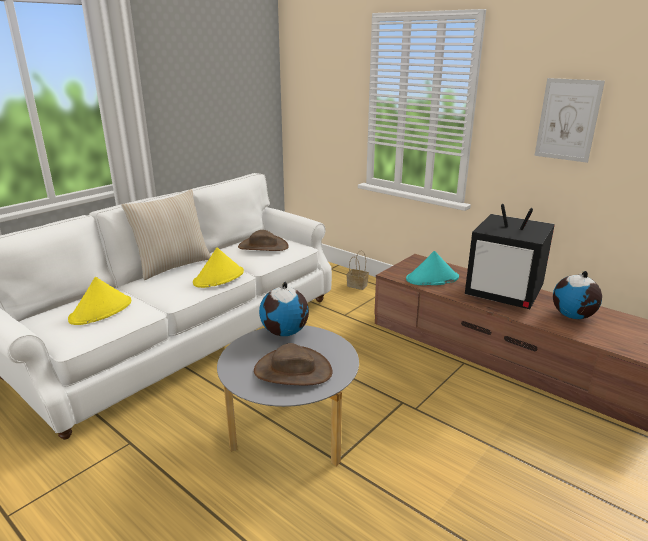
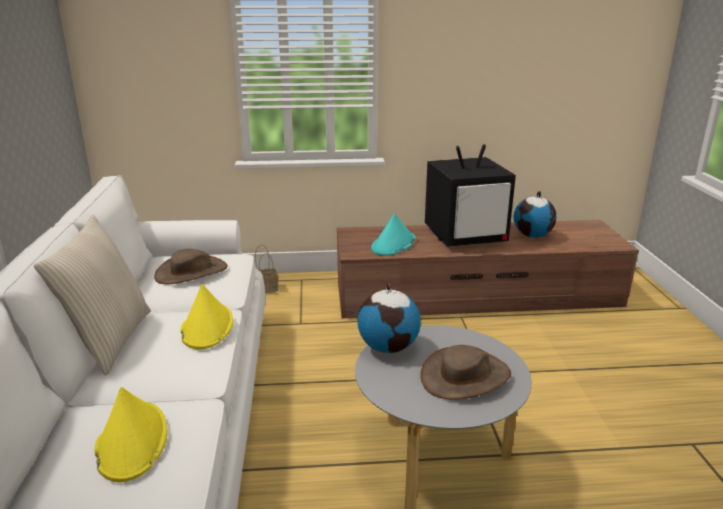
camera: 45 degrees left, 0 degrees up
(567, 120) = (475, 55): picture -> none

